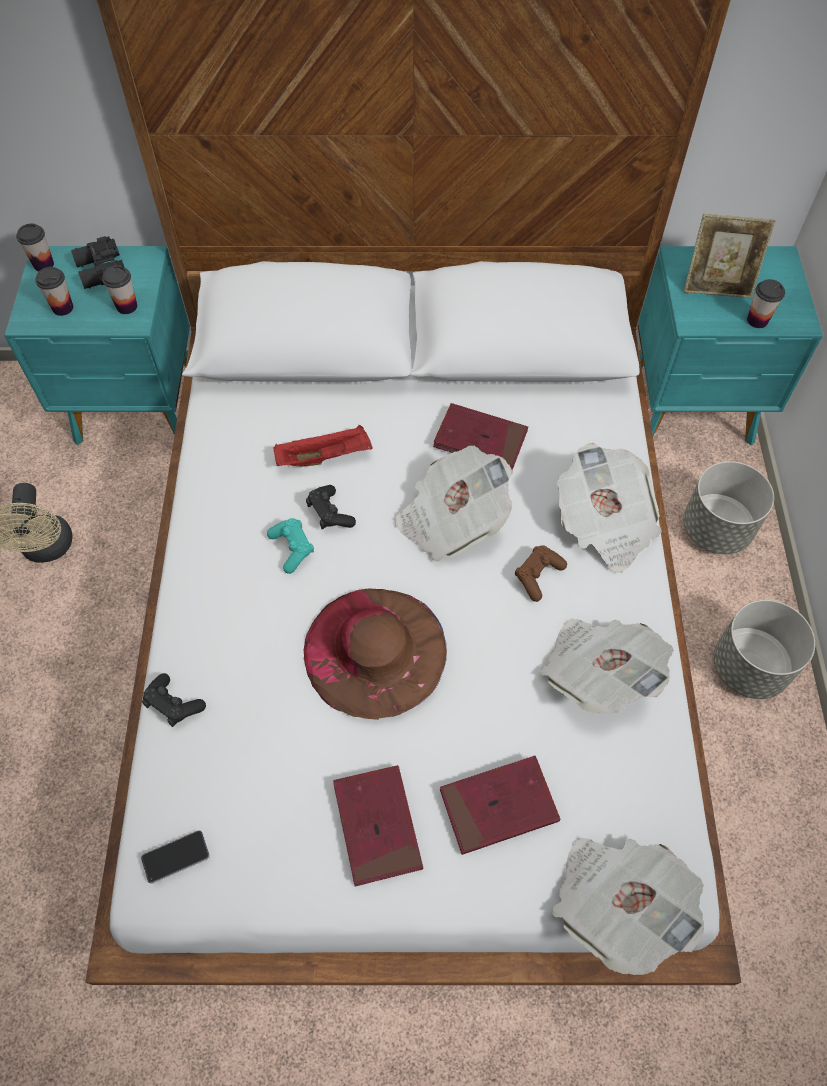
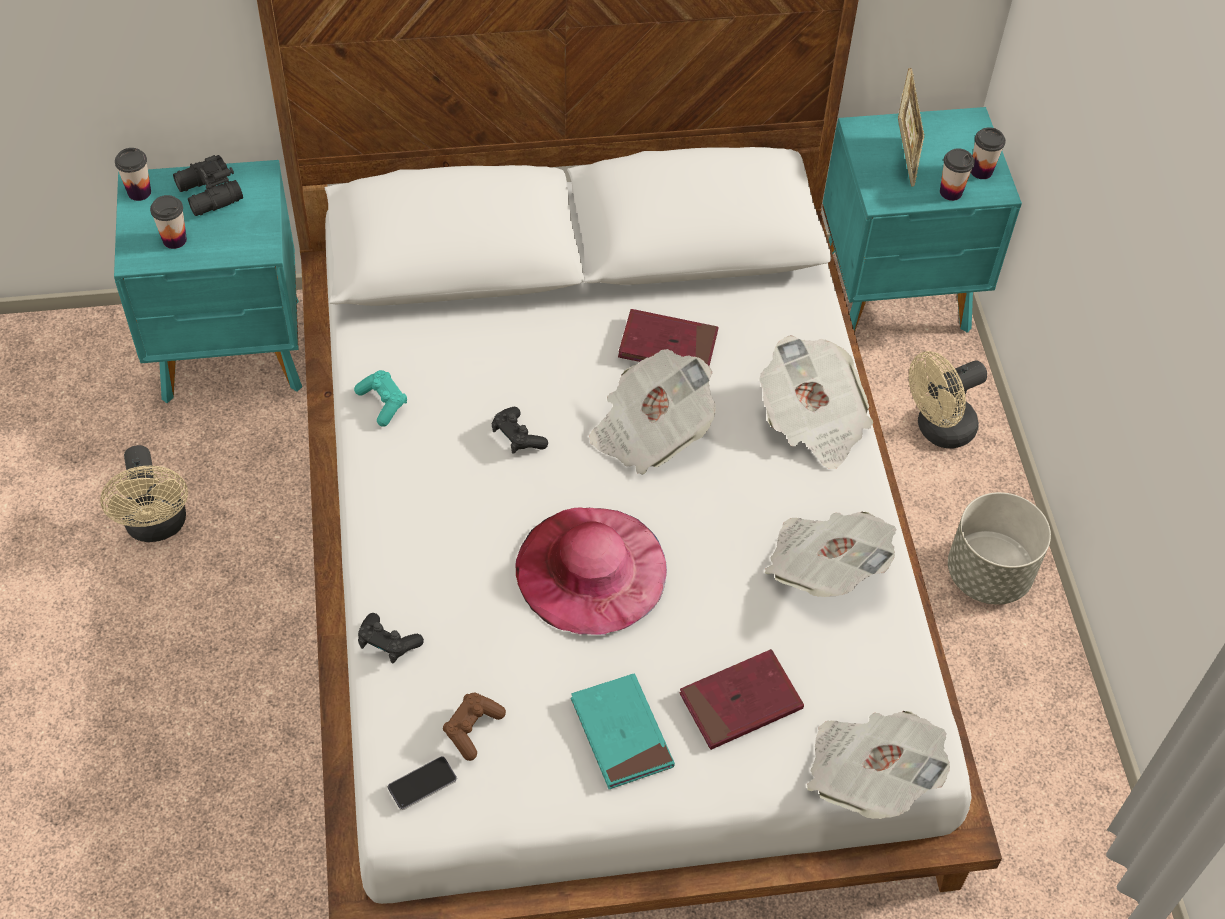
camera: 10 degrees left, 5 degrees down
(127, 306) = (248, 232): cup -> cup (981, 171)
(292, 548) = (483, 477): turquoise game controller -> turquoise game controller (383, 403)
(325, 456) = (500, 378): red tray -> none
(375, 651) = (591, 569): brown hat -> pink hat
(377, 826) = (621, 733): red book -> turquoise book
(537, 576) = (749, 480): brown game controller -> brown game controller (472, 729)
(716, 529) = (938, 430): grey planter -> beige fan
(717, 286) = (904, 158): picture frame -> picture frame turned 75 degrees counterclockwise

